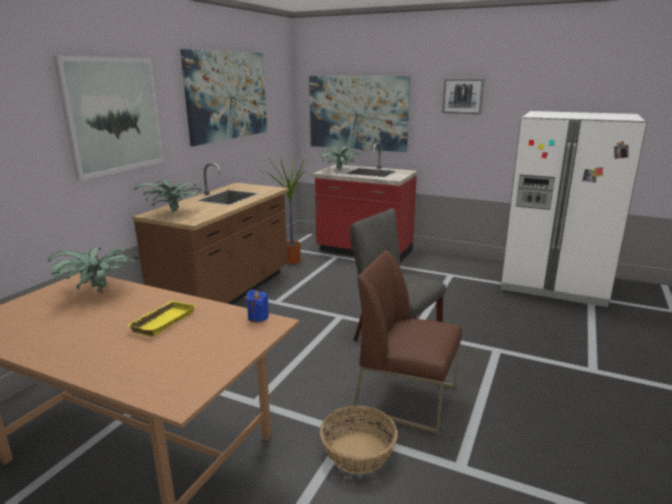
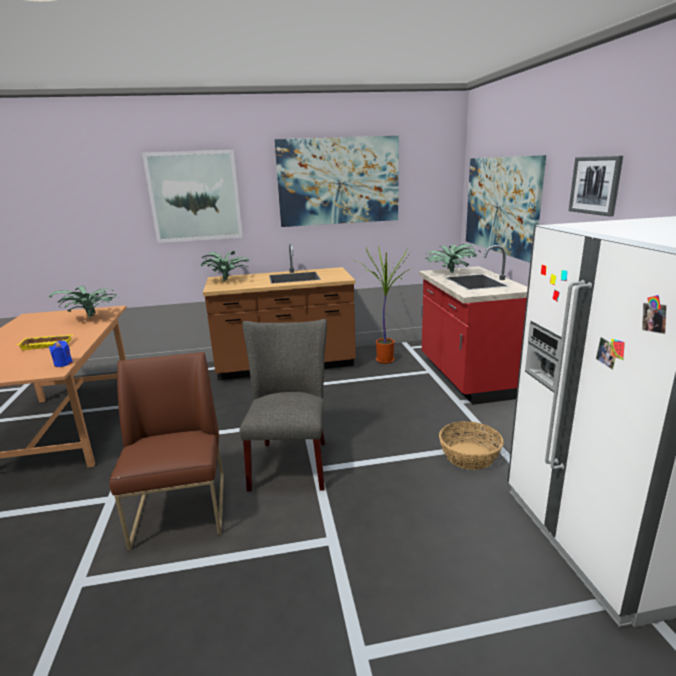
camera: 55 degrees right, 0 degrees up
(357, 452) = (84, 513): basket -> basket (469, 456)

